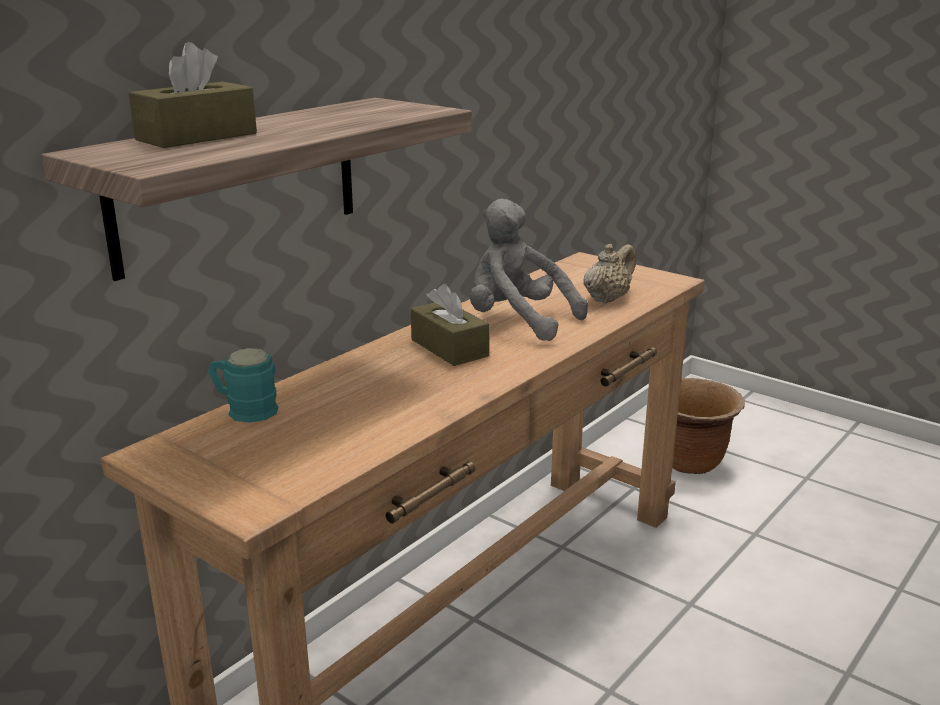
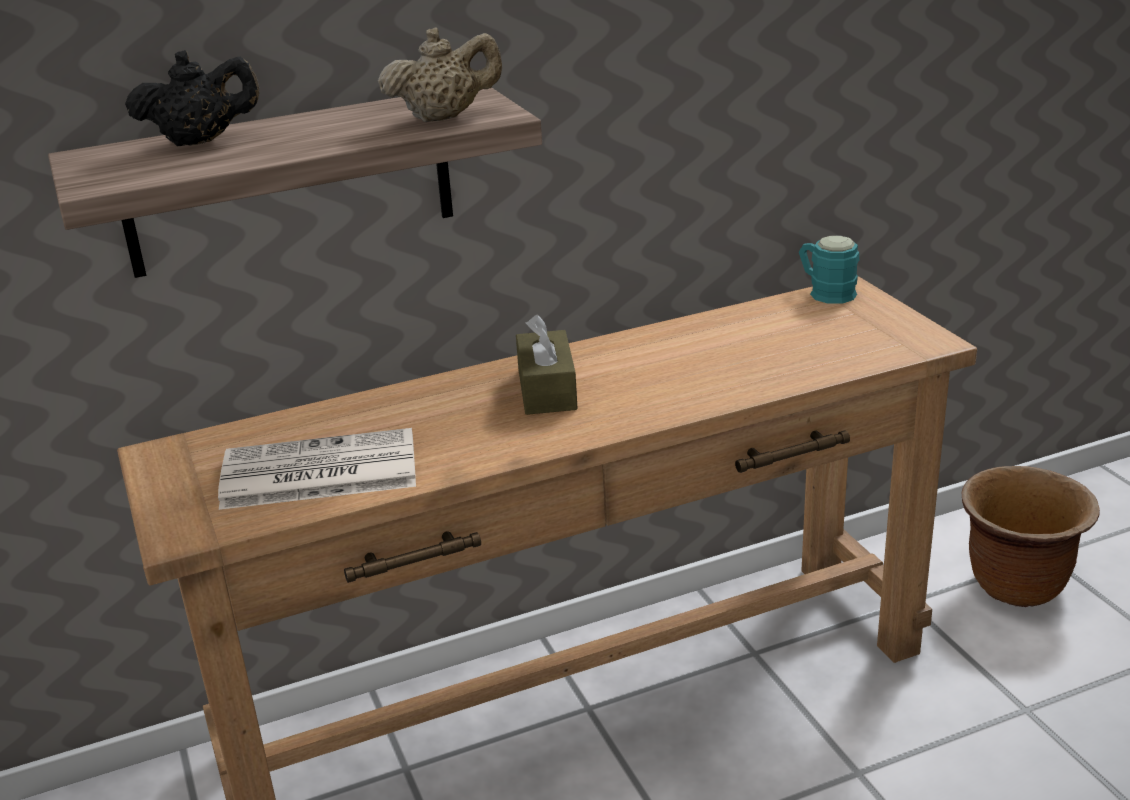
camera: 30 degrees right, 5 degrees up
(197, 136) = (201, 141): brown tissue box -> black teapot
(244, 409) = (277, 423): turquoise mug -> turquoise mug (825, 292)
(326, 436) = (316, 472): none -> newspaper
(517, 322) = (660, 368): grey plush toy -> none
(607, 299) = (807, 355): beige teapot -> beige teapot (444, 117)

